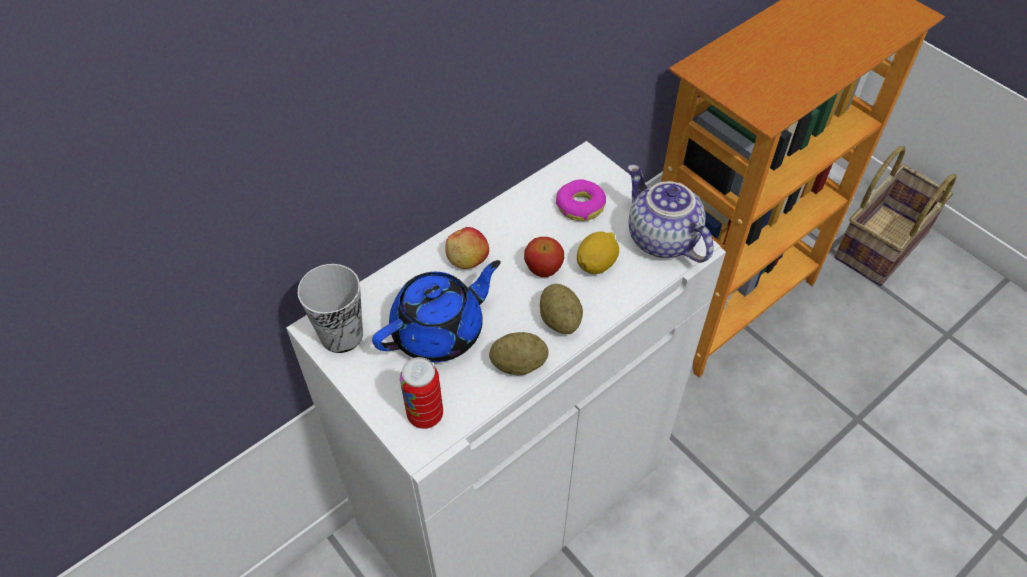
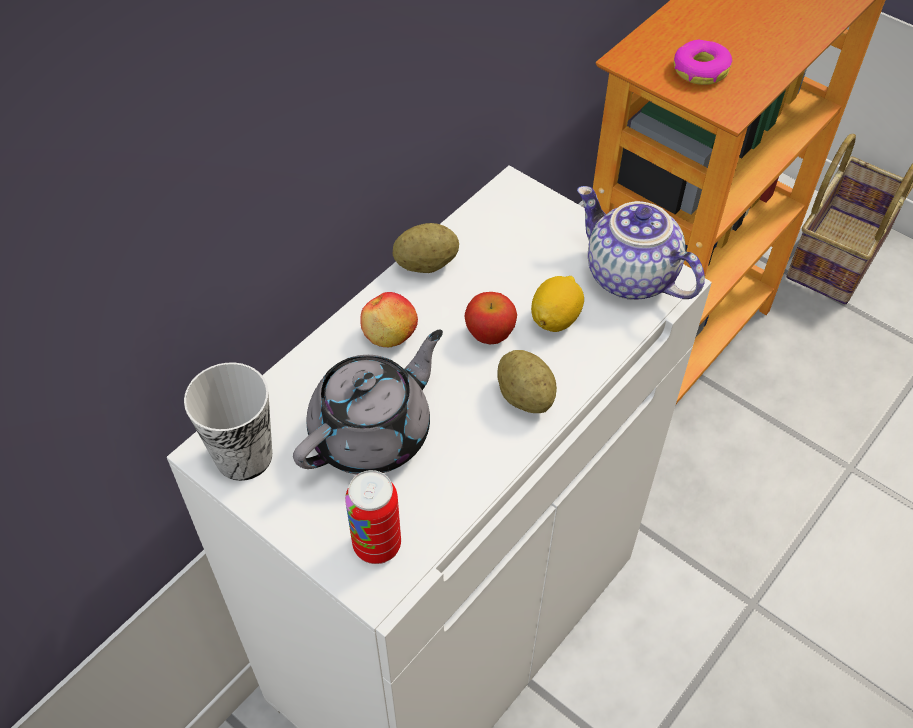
camera: 10 degrees left, 0 degrees up
(440, 331) = (373, 432): blue teapot -> grey teapot
(518, 364) = (484, 461): potato -> potato (426, 264)
(580, 206) = (518, 248): donut -> donut (700, 70)

